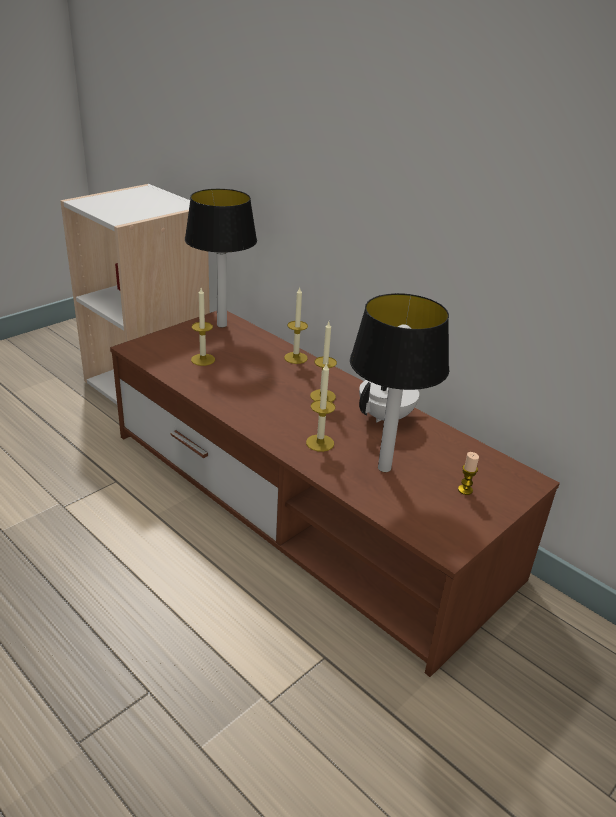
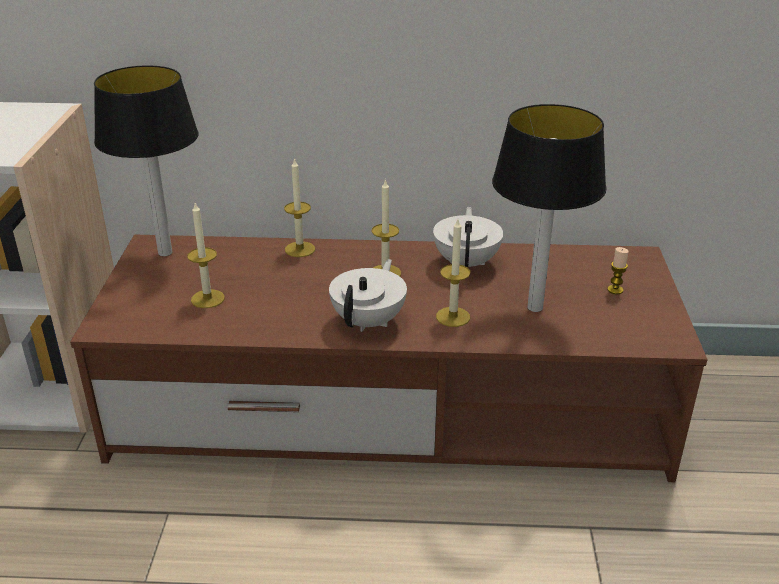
camera: 40 degrees left, 0 degrees up
(266, 417) = (369, 321): none -> white teapot

